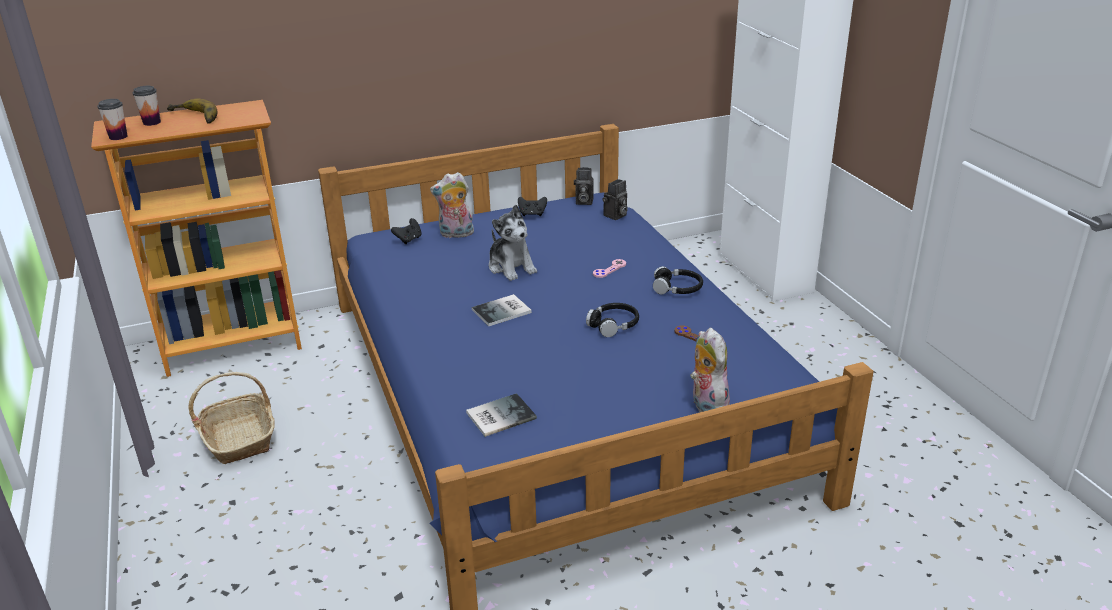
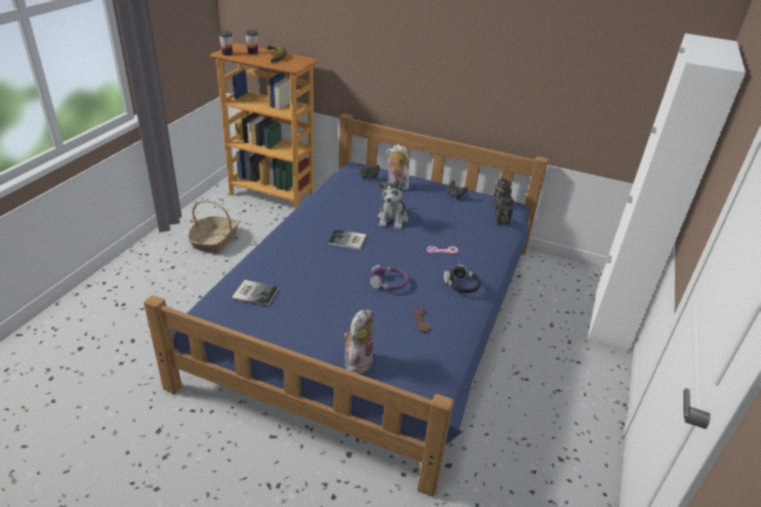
camera: 40 degrees right, 5 degrees up
(613, 325) = (389, 283): black headphones -> purple headphones

